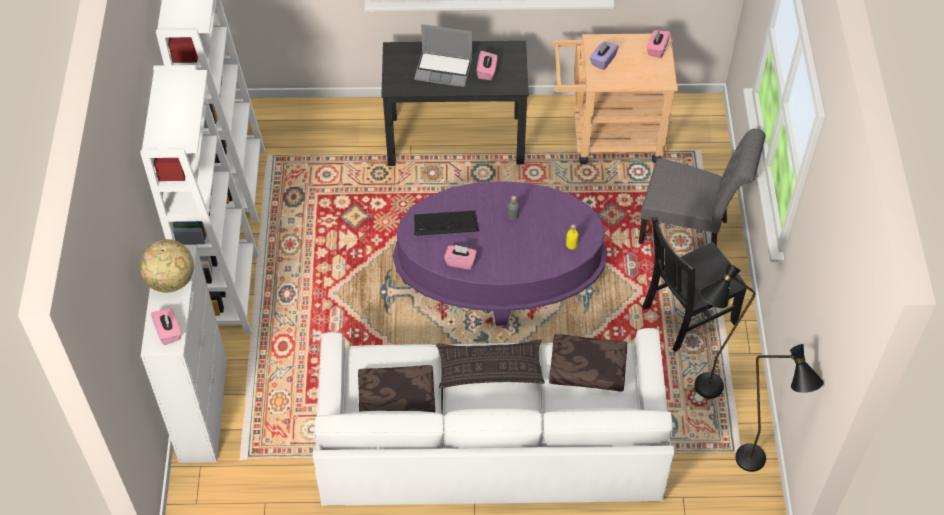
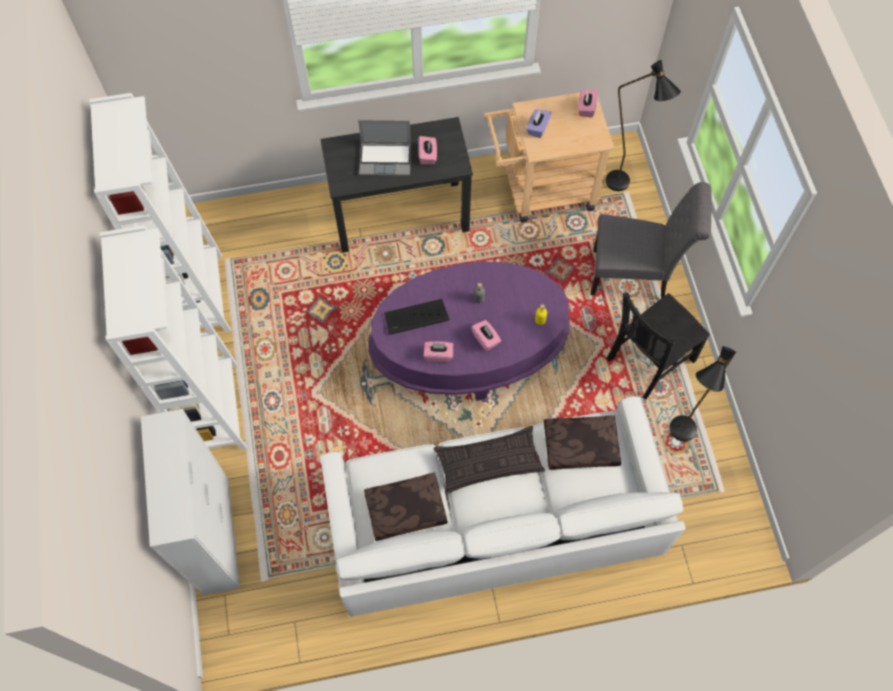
camera: 10 degrees left, 10 degrees up
(168, 332) = (174, 514): pink tissue box -> pink tissue box (486, 339)
(171, 281) = (165, 455): globe -> none
(757, 467) = (742, 503): black floor lamp -> black floor lamp (623, 187)

